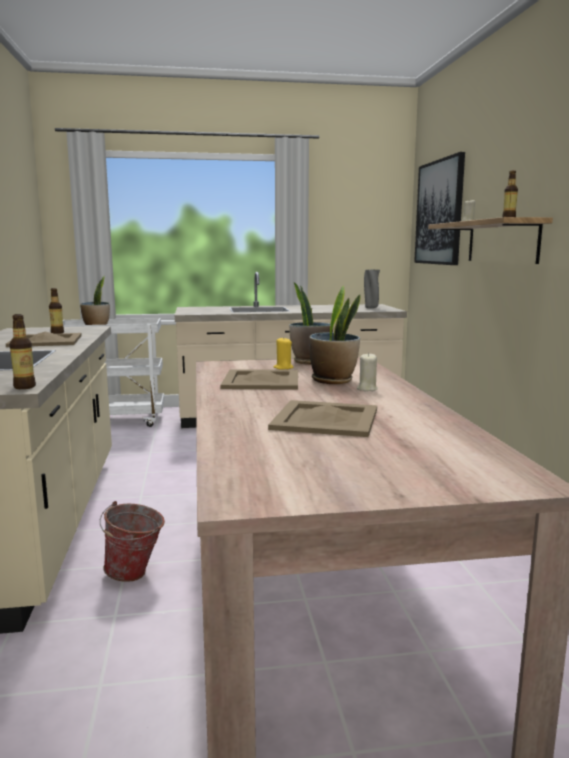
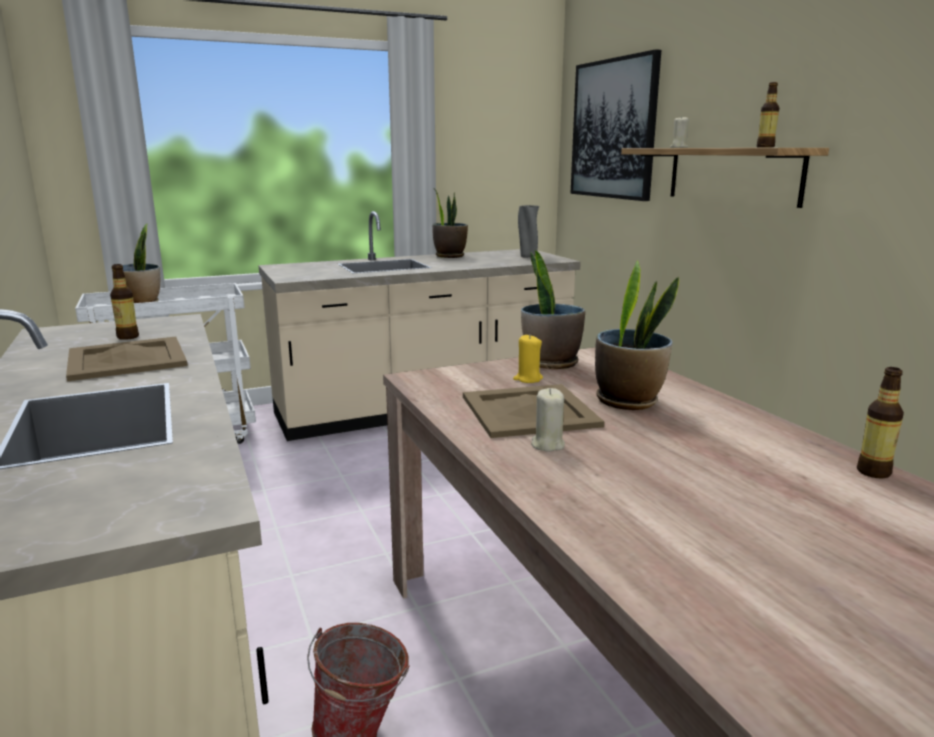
camera: 15 degrees left, 5 degrees up
(24, 387) = (215, 502): bottle -> bottle (873, 472)
(313, 306) = (449, 256): none -> potted plant
(324, 419) = (727, 497): beige tray -> none
(367, 389) = (695, 416): beige candle -> beige candle (547, 444)

